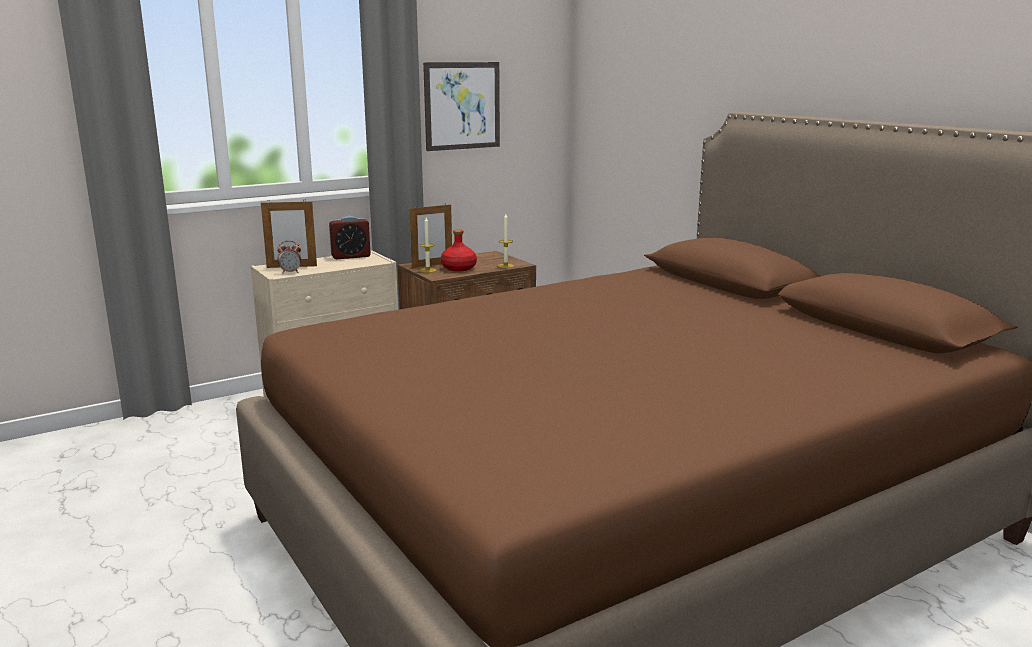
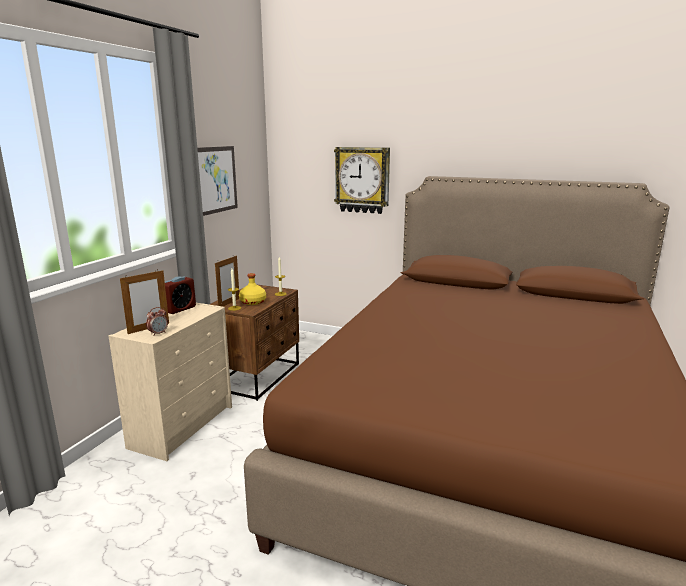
camera: 35 degrees left, 0 degrees up
(458, 268) = (252, 302): red bottle -> yellow bottle
(669, 116) = (362, 180): none -> wall clock

